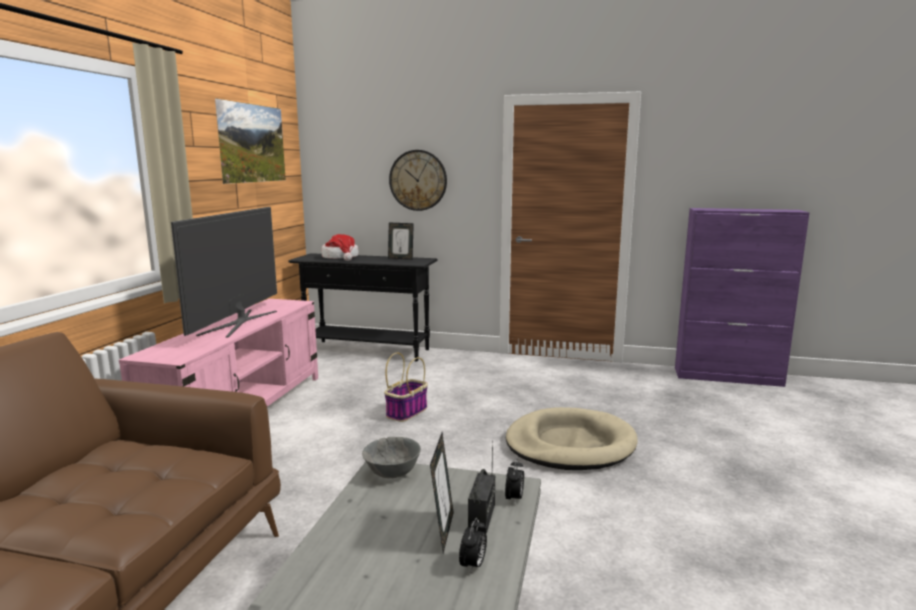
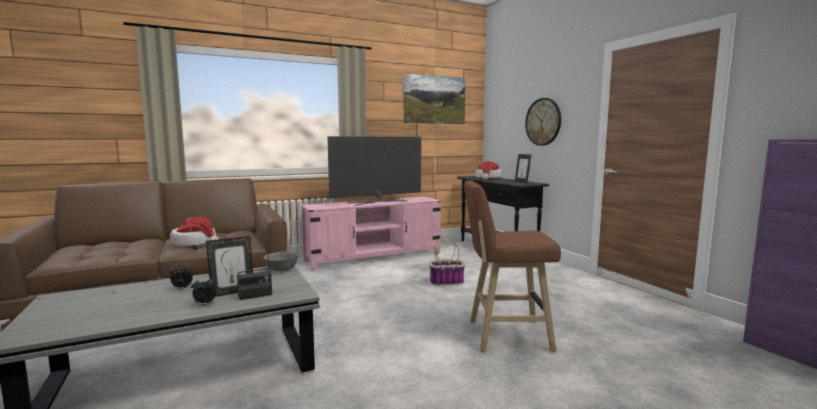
camera: 50 degrees right, 5 degrees down
(103, 502) = (195, 242): none -> hat
(514, 499) = (285, 297): alarm clock -> alarm clock (182, 289)
(570, 444) = (504, 335): beige dog bed -> brown stool

